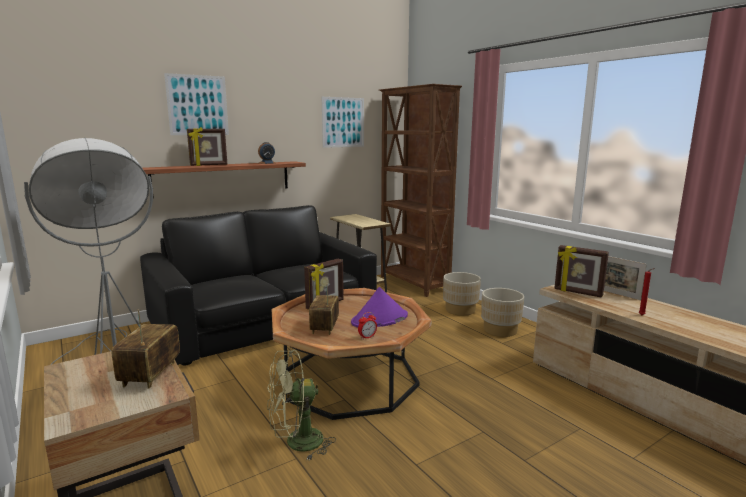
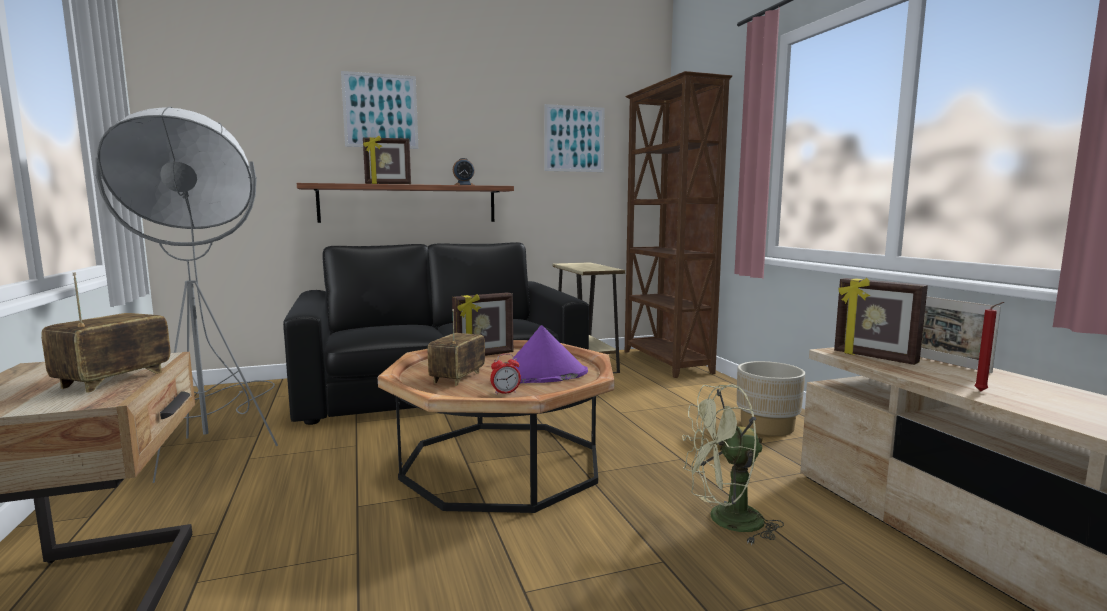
camera: 15 degrees right, 5 degrees down
(296, 443) = (372, 534): green fan -> green fan (725, 521)
(460, 310) = (717, 397): beige planter -> none

